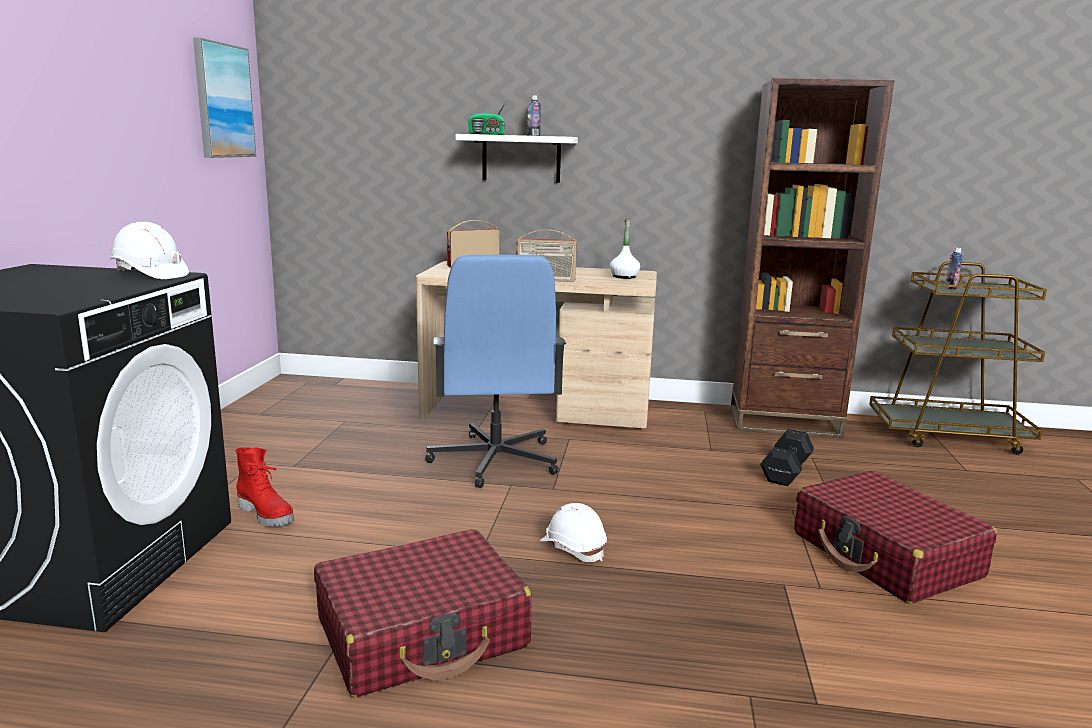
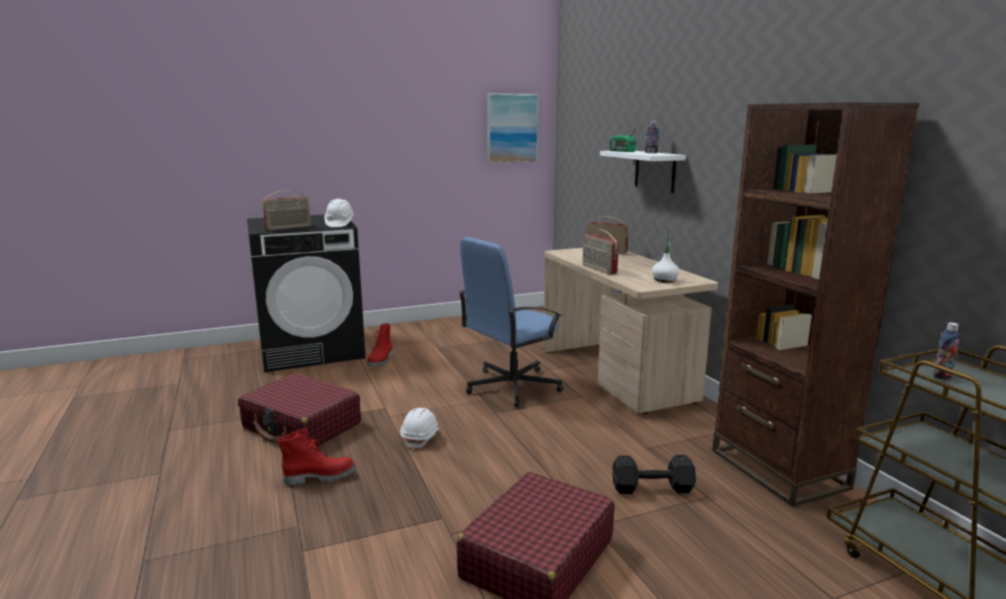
camera: 60 degrees right, 0 degrees up
(88, 294) = (288, 228): none -> radio
(618, 649) = (320, 477): none -> red boot

